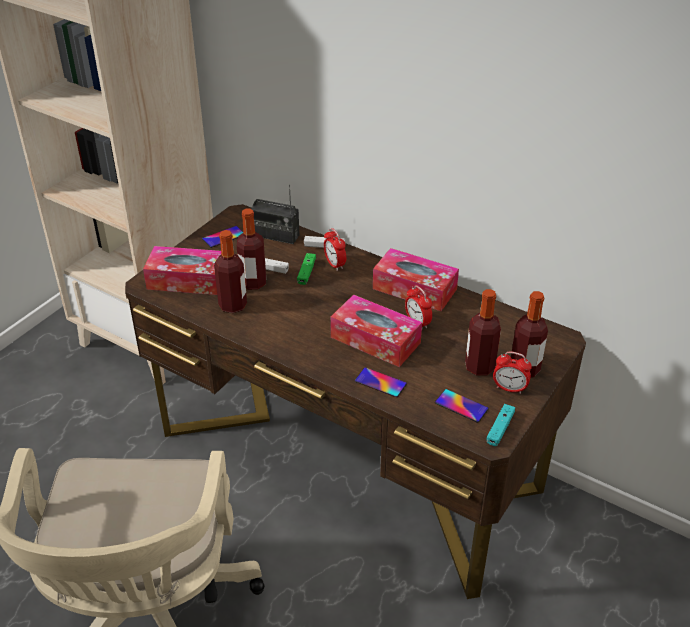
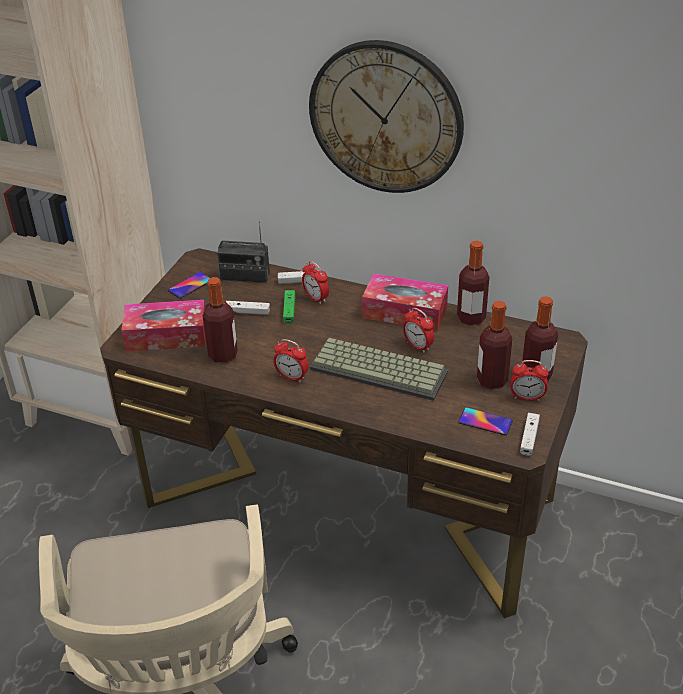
camera: 10 degrees left, 0 degrees up
(253, 283) = (237, 329): bottle -> bottle (471, 318)
(289, 335) = (291, 377): none -> alarm clock
(375, 340) = (381, 369): tissue box -> keyboard
(380, 382) = (399, 411): phone -> none
(412, 97) = (386, 117): none -> wall clock
(500, 429) = (529, 438): turquoise game controller -> white game controller

